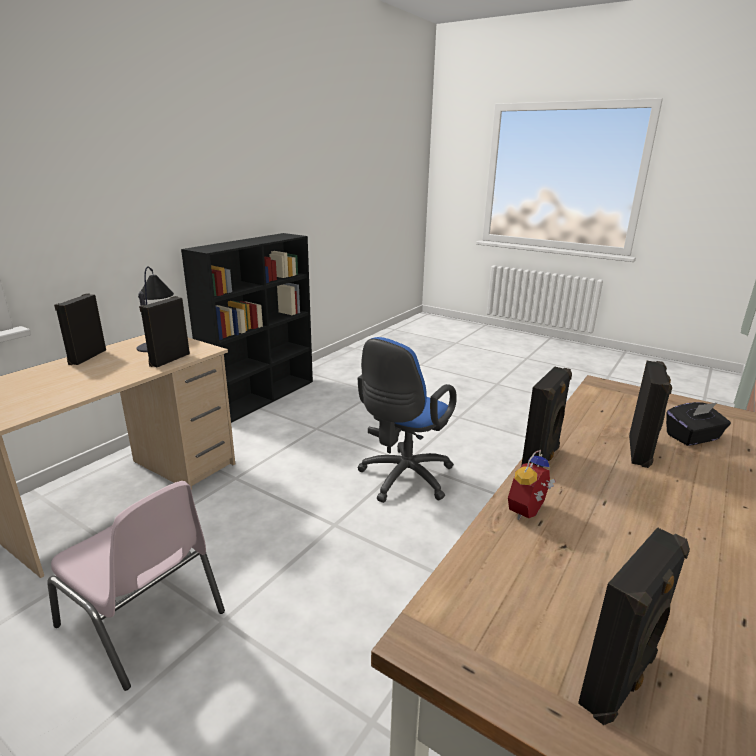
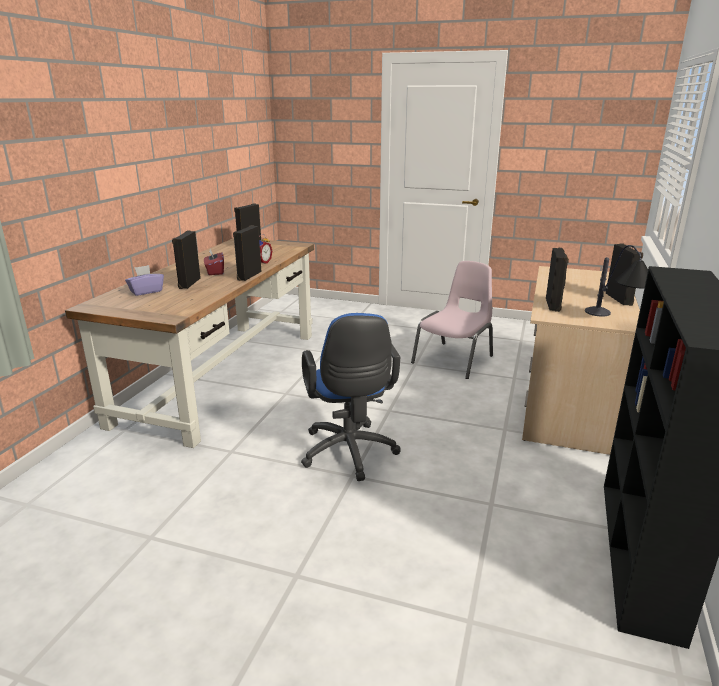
camera: 165 degrees right, 0 degrees up
(144, 619) = (454, 359): pink chair -> pink chair turned 105 degrees clockwise
(403, 479) = (349, 454): blue office chair -> blue office chair turned 150 degrees clockwise
(619, 486) = (215, 272): none -> red tissue box
(693, 437) = (146, 291): black tissue box -> purple tissue box

